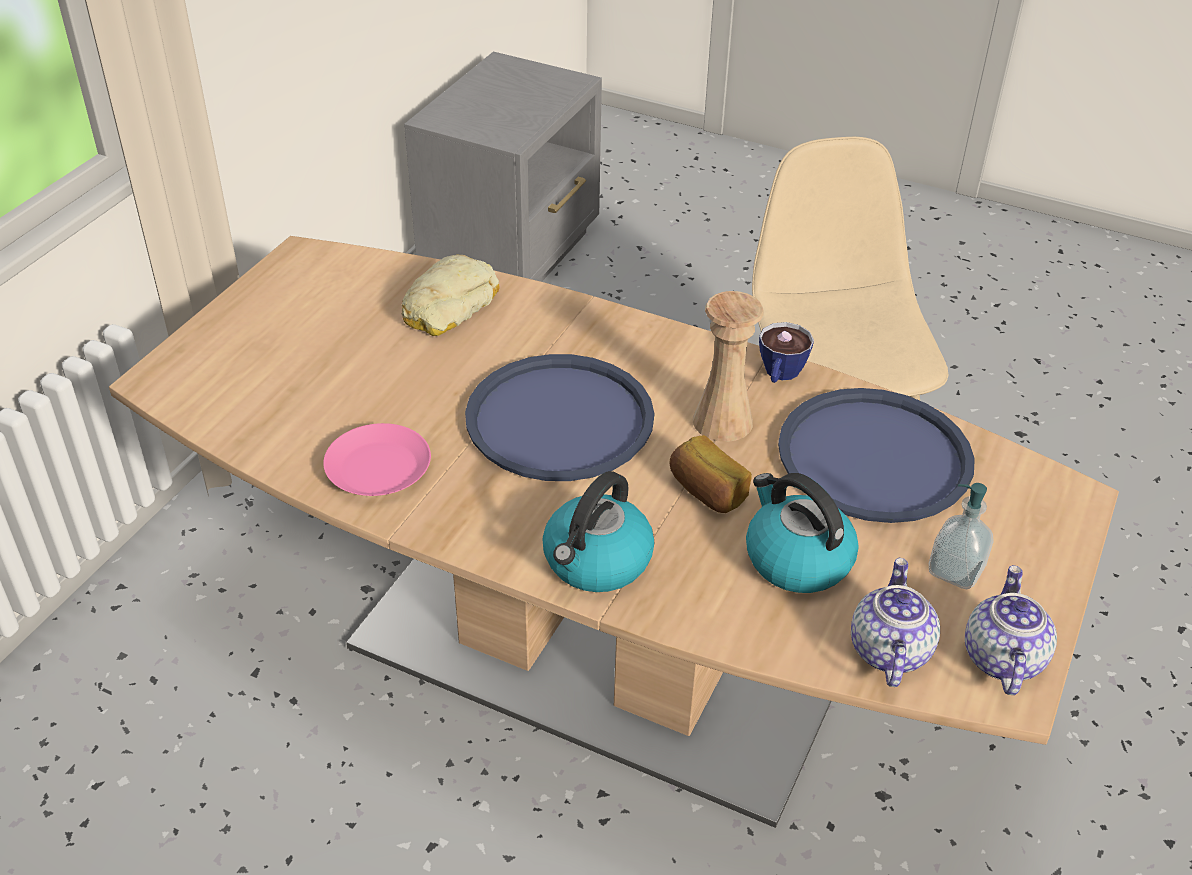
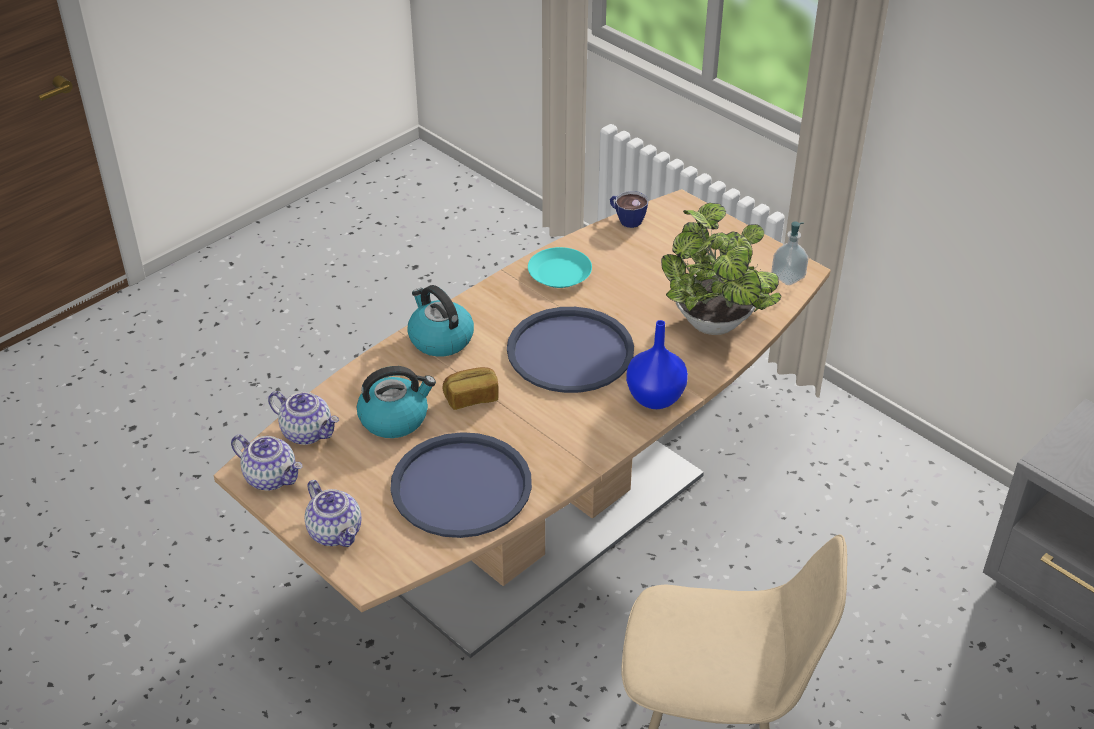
camera: 110 degrees right, 0 degrees up
(377, 468) = (560, 273): pink plate -> turquoise plate
(448, 305) = (715, 326): bread -> potted plant
(612, 331) = (655, 397): none -> blue vase
(722, 421) = (533, 424): beige vase -> none
(780, 375) = (568, 468): cup -> cup (626, 219)
(955, 571) = (344, 485): soap dispenser -> soap dispenser (788, 276)
(1036, 550) = (336, 532): none -> teapot

